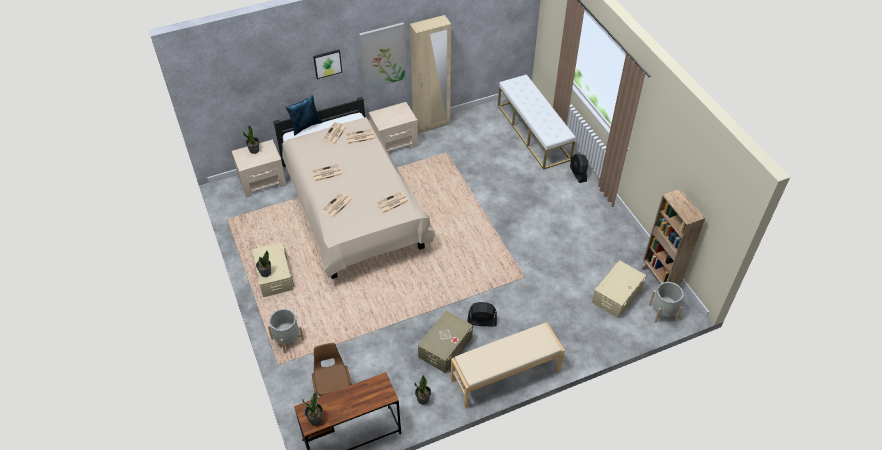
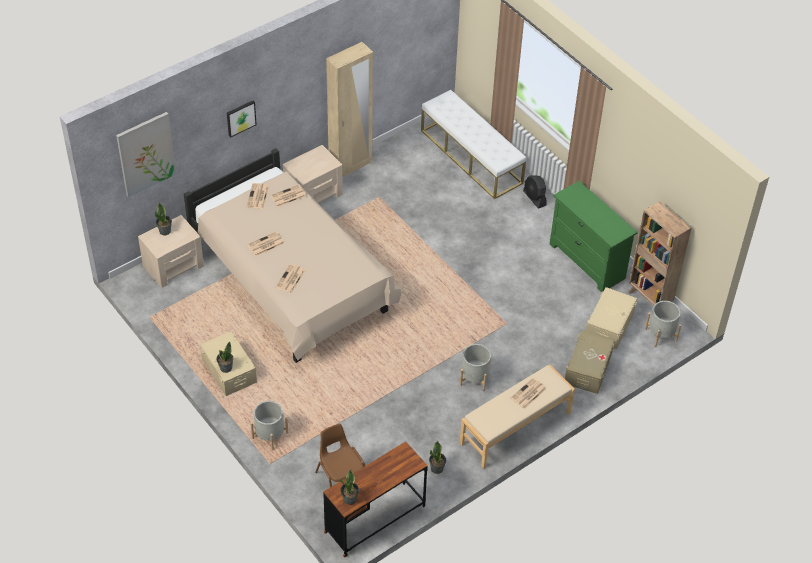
camera: 15 degrees left, 0 degrees up
(305, 126) = (219, 193): blue pillow -> none
(383, 56) = (297, 98): picture -> picture (146, 154)
(392, 203) = (350, 266): newspaper -> newspaper (528, 394)
(445, 347) = (444, 412): beige storage box -> beige storage box (588, 369)
(481, 321) = (474, 378): black fan -> grey planter
(610, 235) = (587, 261): none -> green dresser

